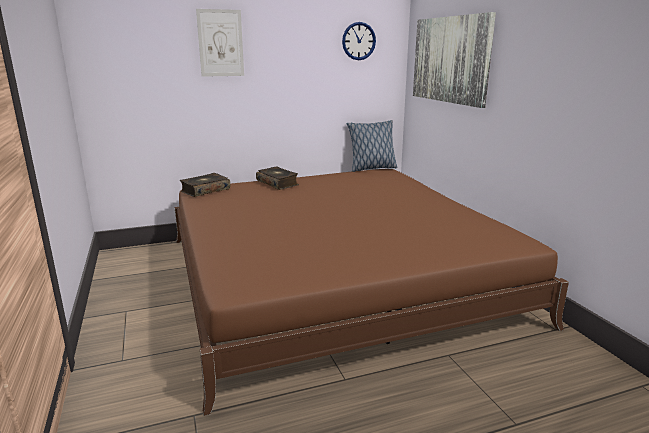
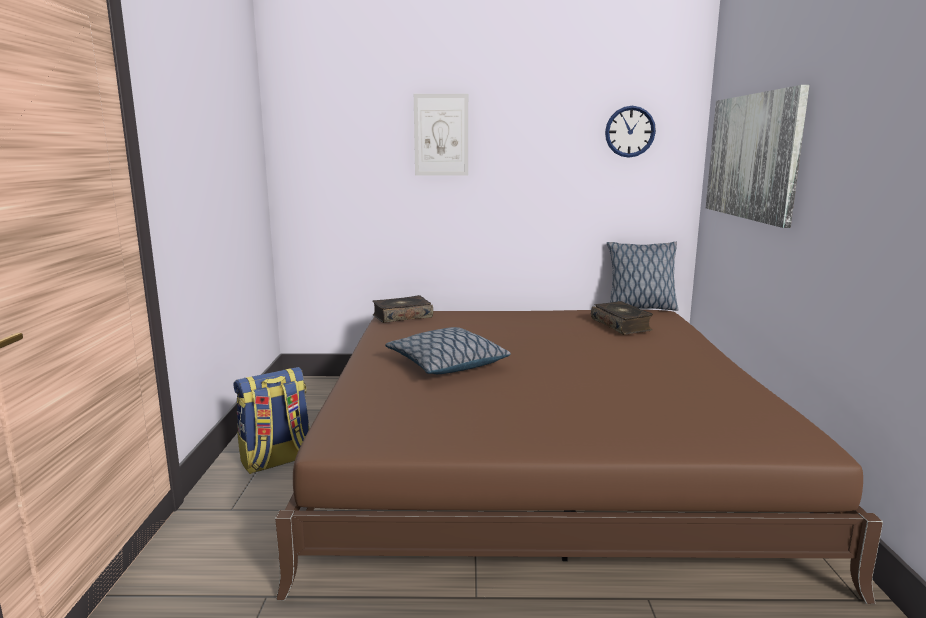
camera: 20 degrees right, 5 degrees down
(137, 317) = (276, 461): none -> backpack
(269, 222) = (446, 364): none -> pillow
(278, 183) = (496, 316): book -> book (621, 325)

